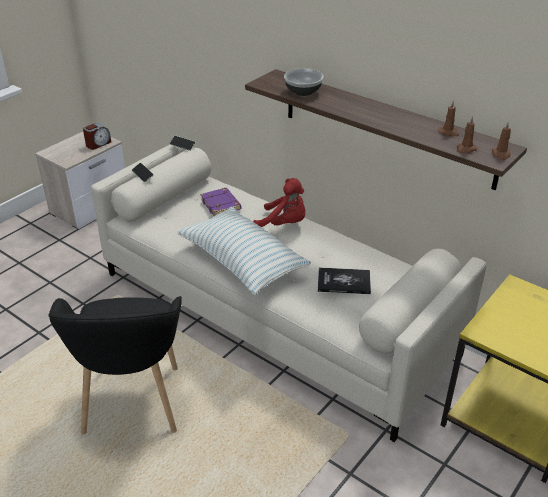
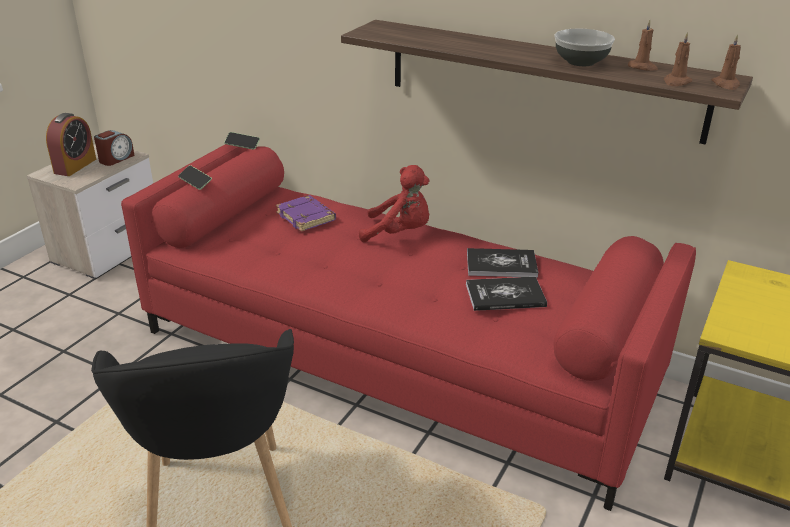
camera: 10 degrees left, 5 degrees down
(69, 148) = (75, 166): none -> alarm clock
(242, 262) = (357, 284): pillow -> none
(275, 313) = (396, 358): beige sofa -> red sofa
(303, 92) = (425, 38): bowl -> bowl (581, 62)
(349, 257) = (501, 264): none -> book

